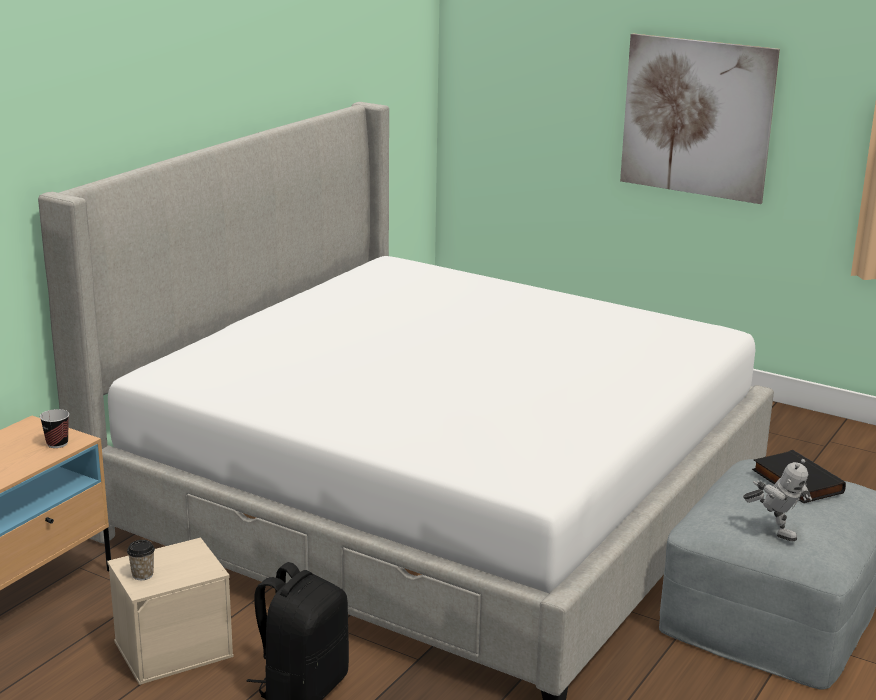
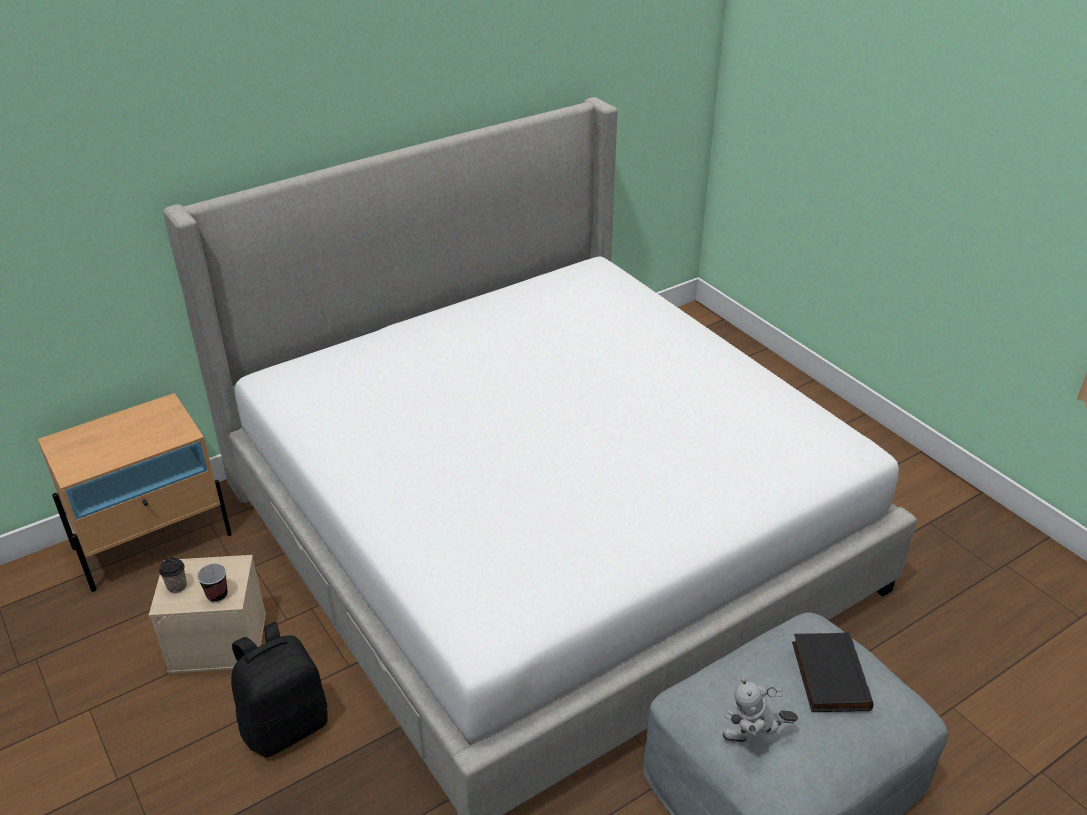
camera: 25 degrees right, 15 degrees up
(57, 443) = (166, 434): cup -> cup (217, 595)
(697, 117) = (953, 171): picture -> none
(775, 531) = (753, 741): toy robot -> toy robot turned 105 degrees clockwise

